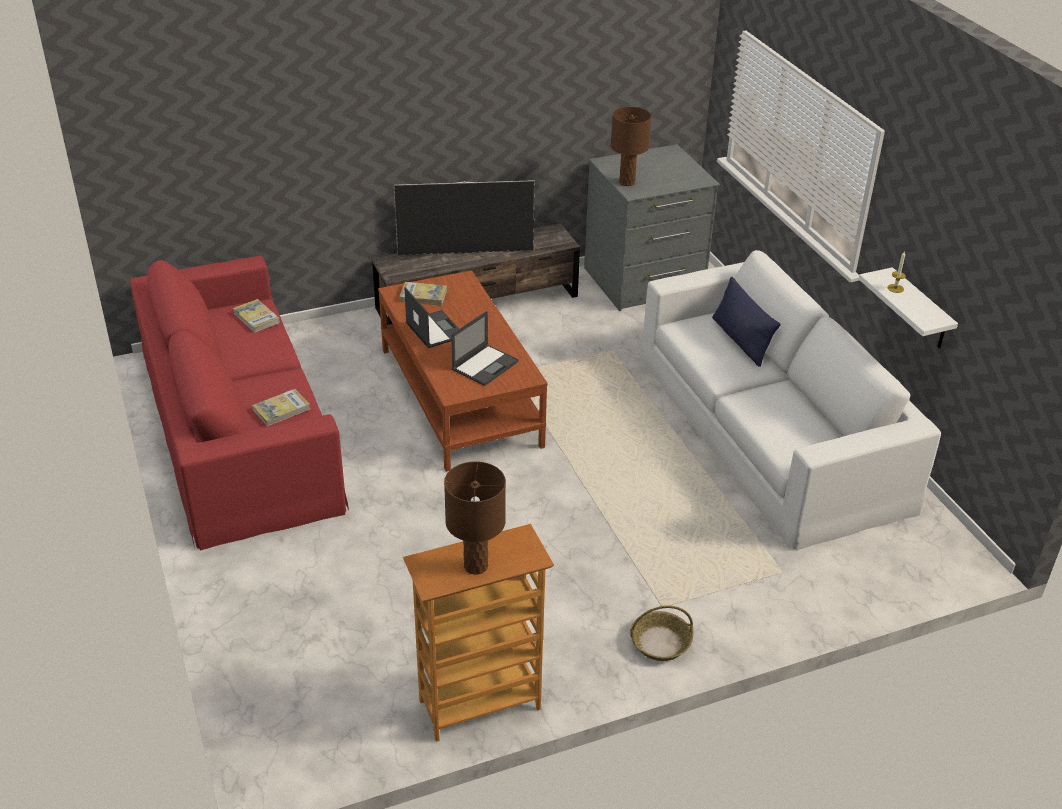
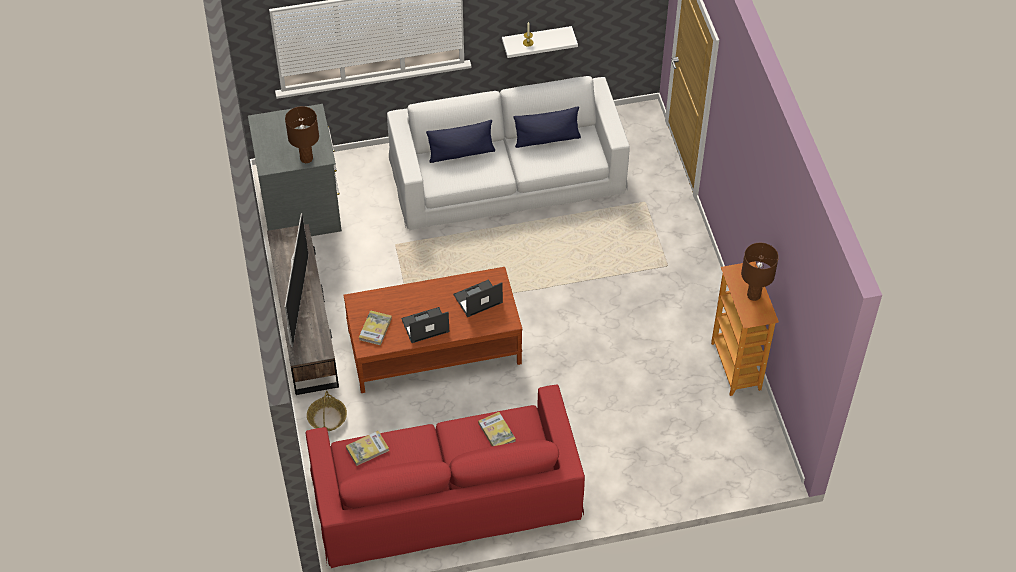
camera: 80 degrees left, 15 degrees up
(485, 365) = (477, 299): laptop -> laptop turned 75 degrees counterclockwise
(660, 643) = (696, 272): basket -> basket (327, 418)
(805, 410) = (547, 139): none -> blue pillow

